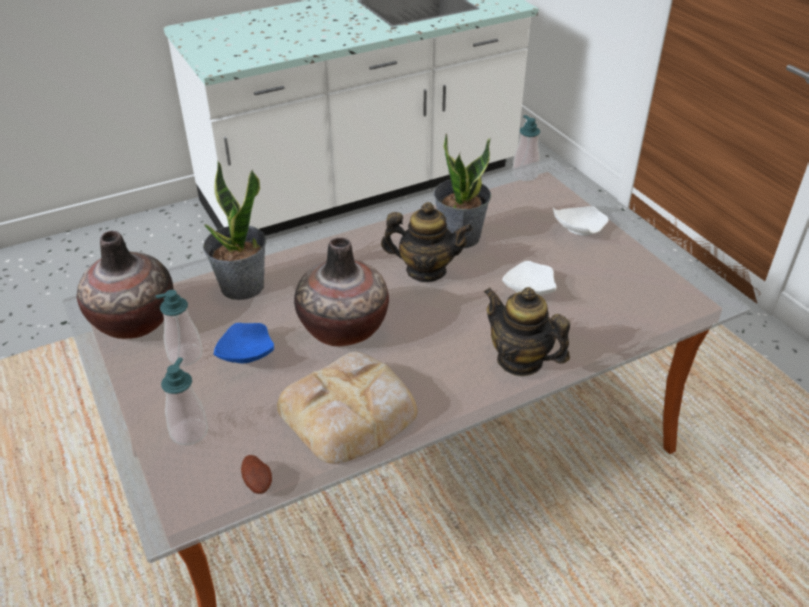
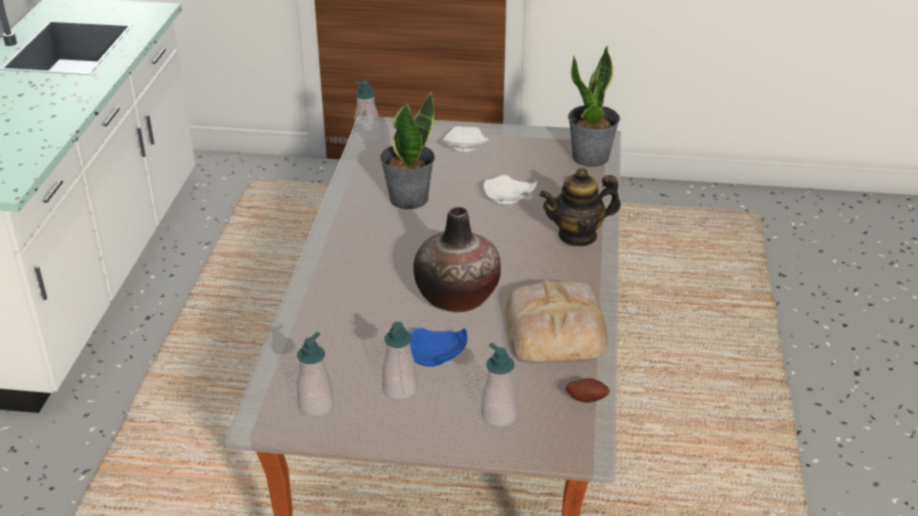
camera: 55 degrees left, 5 degrees down
(134, 321) = (316, 405): vase -> soap dispenser
(242, 287) = (340, 328): potted plant -> potted plant (591, 157)
(425, 271) = (432, 231): teapot -> none

